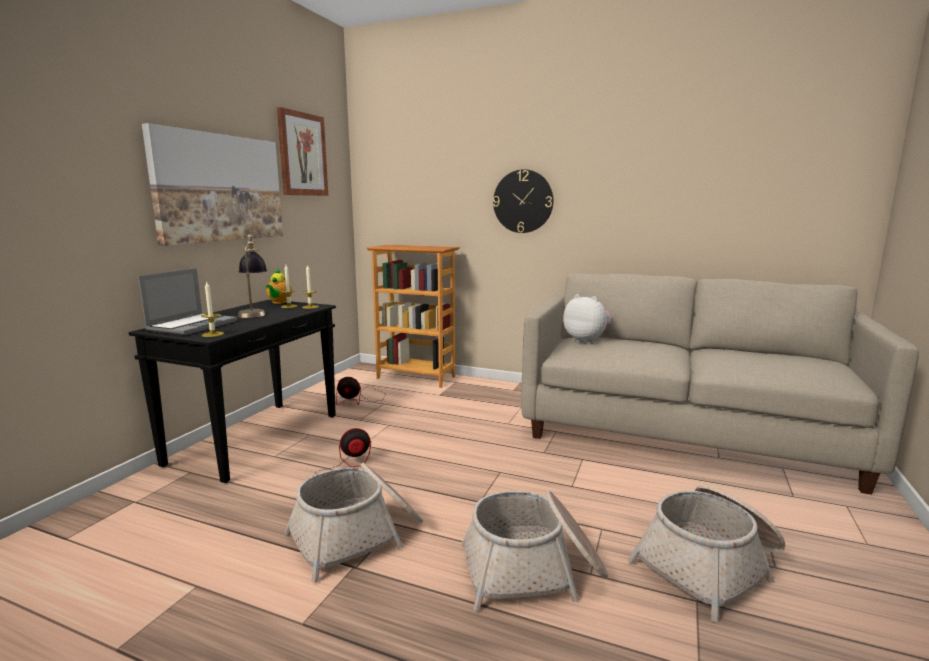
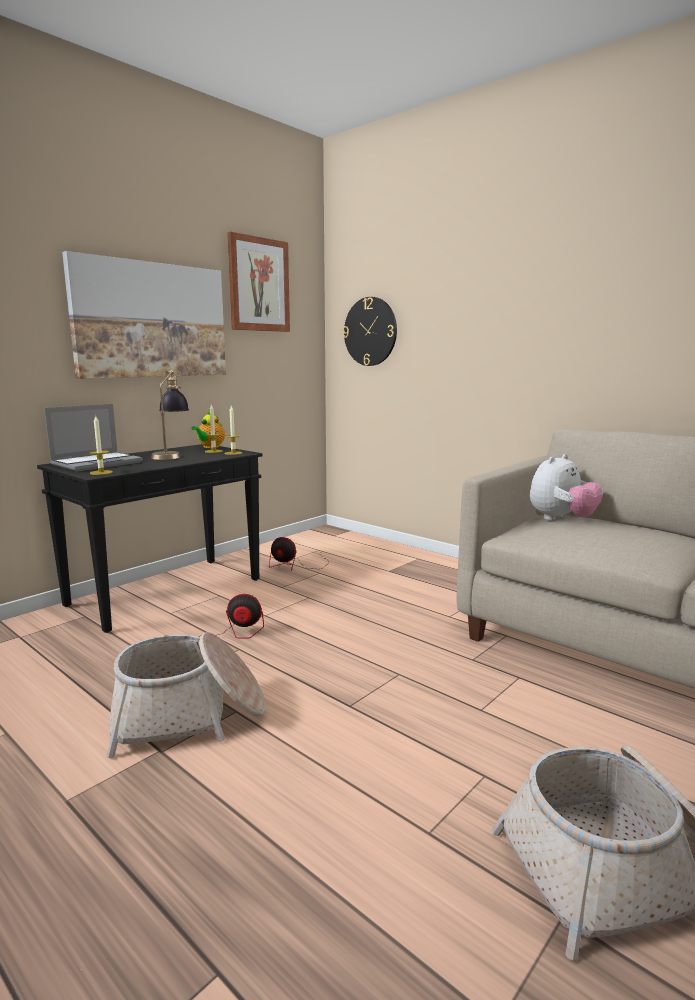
camera: 20 degrees right, 0 degrees up
(416, 377) = (376, 548): bookcase -> none
(523, 201) = (511, 334): wall clock -> wall clock (370, 331)
(533, 570) = (356, 808): basket -> none
(586, 340) = (561, 519): plush toy -> plush toy turned 75 degrees clockwise

